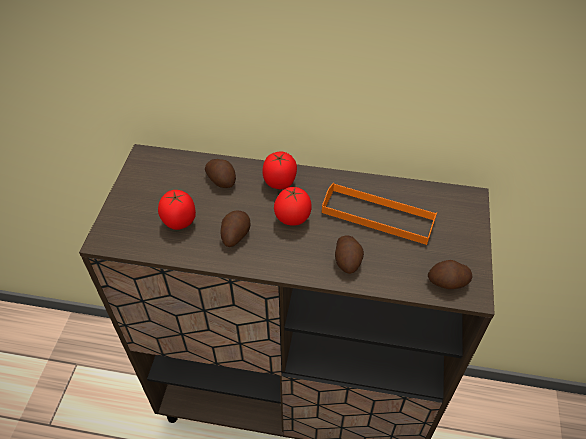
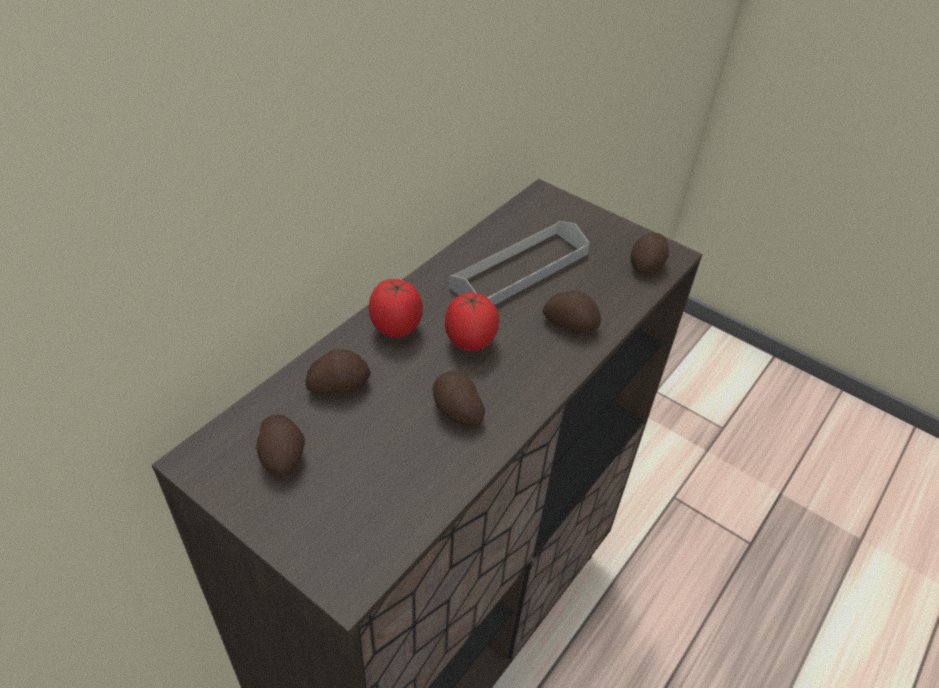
camera: 65 degrees left, 5 degrees down
(164, 182) = (282, 455): none -> potato
(180, 221) = (384, 464): tomato -> none
(378, 216) = (520, 270): orange tray -> grey tray

